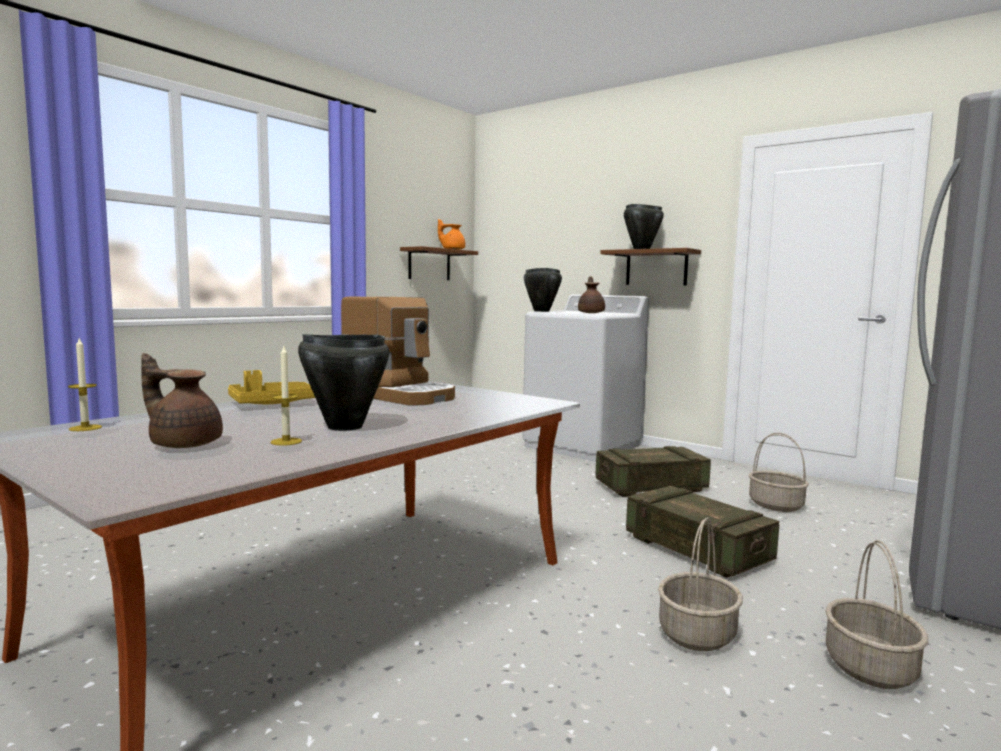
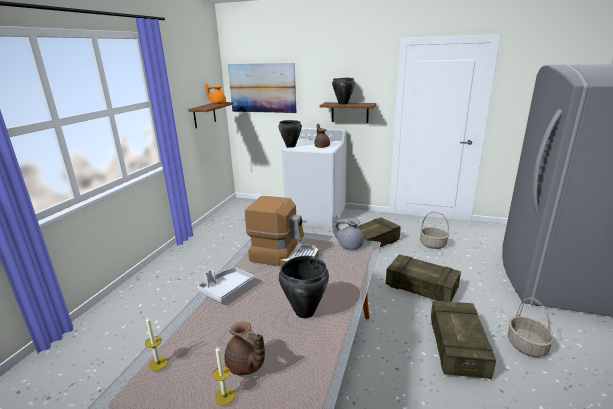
camera: 20 degrees left, 15 degrees up
(184, 444) = (246, 365): brown teapot -> brown teapot turned 135 degrees counterclockwise
(272, 403) = (227, 289): yellow tray -> grey tray
(286, 441) = (297, 342): candle -> candle (224, 396)
(519, 399) = (349, 245): none -> grey teapot
(526, 233) = (262, 88): none -> picture
(697, 635) = (457, 348): basket -> crate

